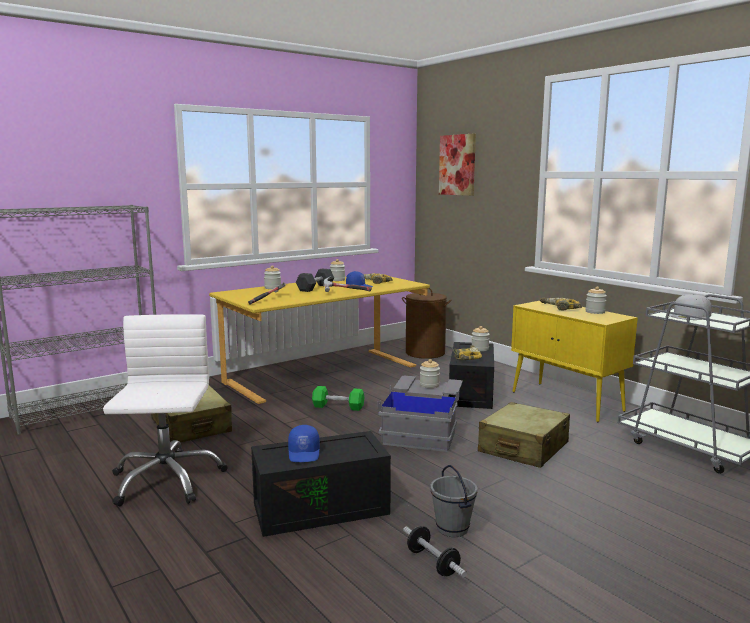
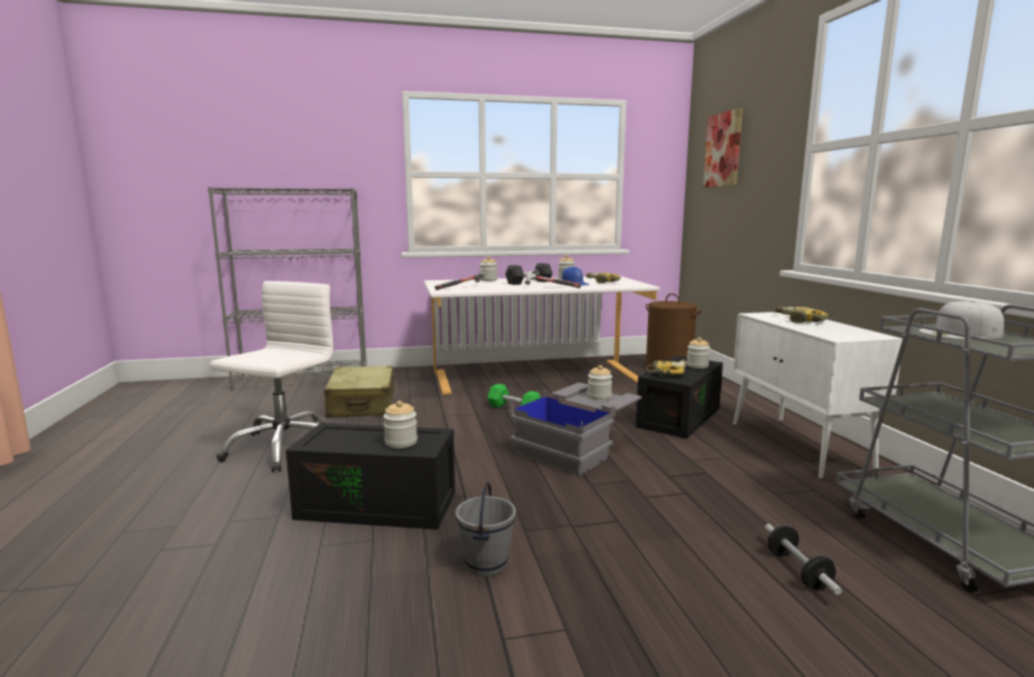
camera: 25 degrees right, 0 degrees up
(304, 453) = (355, 438): blue cap -> none
(325, 375) = (536, 378): yellow desk -> white desk
(433, 563) = (418, 598): dumbbell -> dumbbell (798, 571)
(523, 448) = (679, 490): beige suitcase -> none
(567, 401) = (799, 447): yellow cabinet -> white cabinet
(595, 312) = (844, 328): jar -> jar (401, 442)

